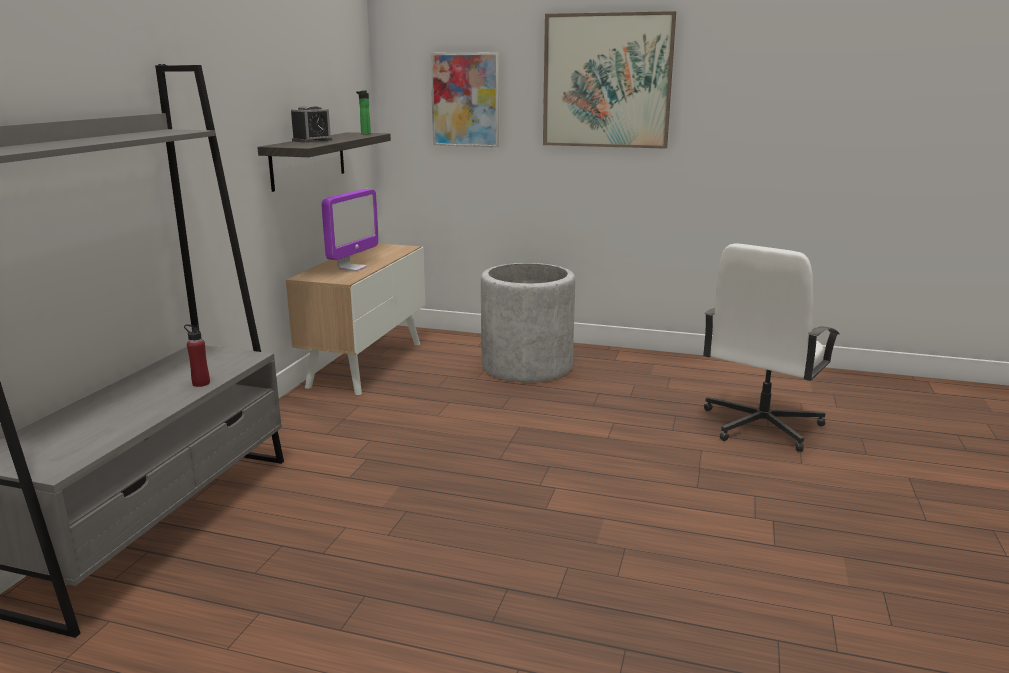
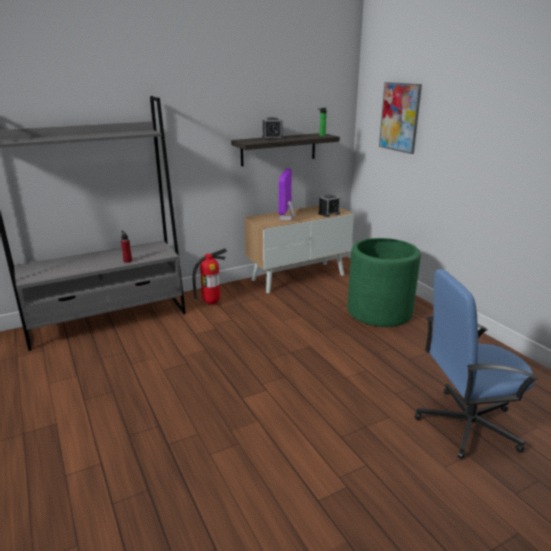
camera: 45 degrees right, 5 degrees up
(299, 434) = (211, 303): none -> fire extinguisher
(352, 268) = (286, 218): monitor -> monitor turned 120 degrees clockwise
(394, 252) = (329, 213): none -> alarm clock
(526, 366) = (379, 312): grey planter -> green planter
(607, 81) = (485, 112): picture -> none
(760, 425) = (466, 424): white office chair -> blue office chair

